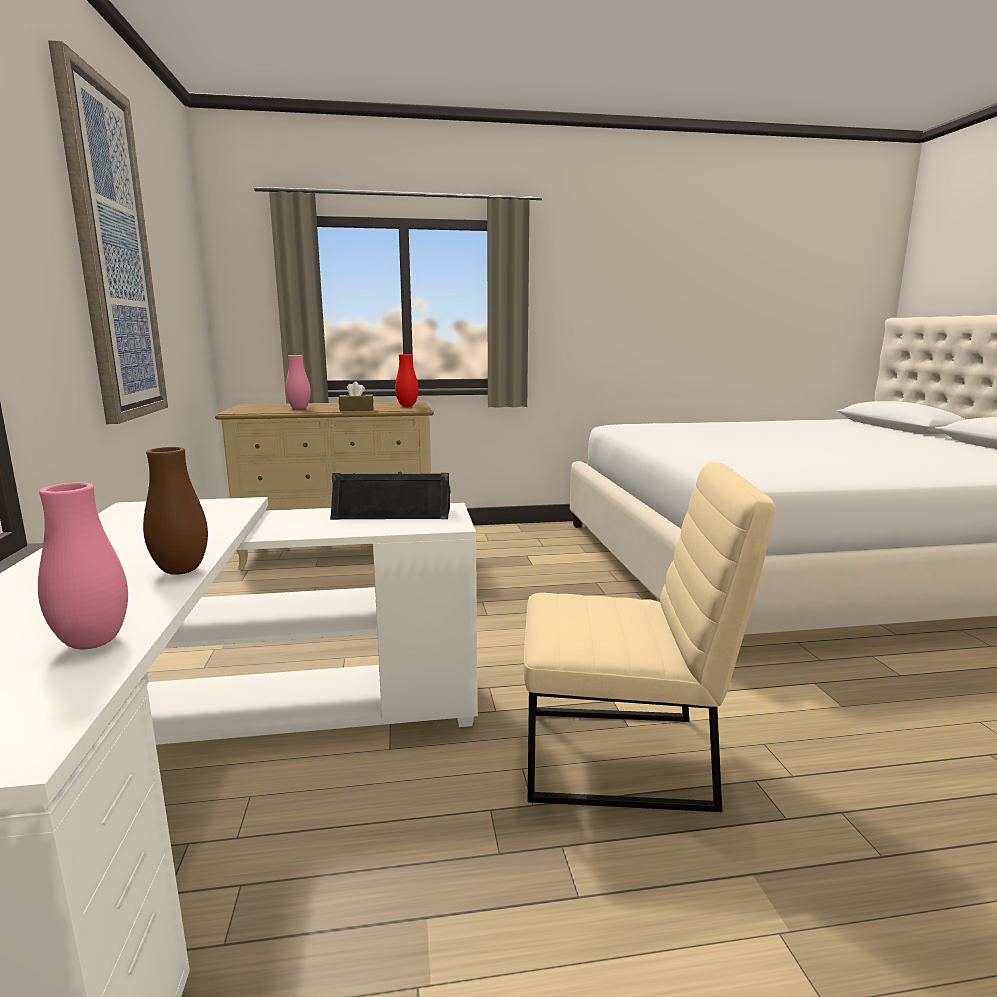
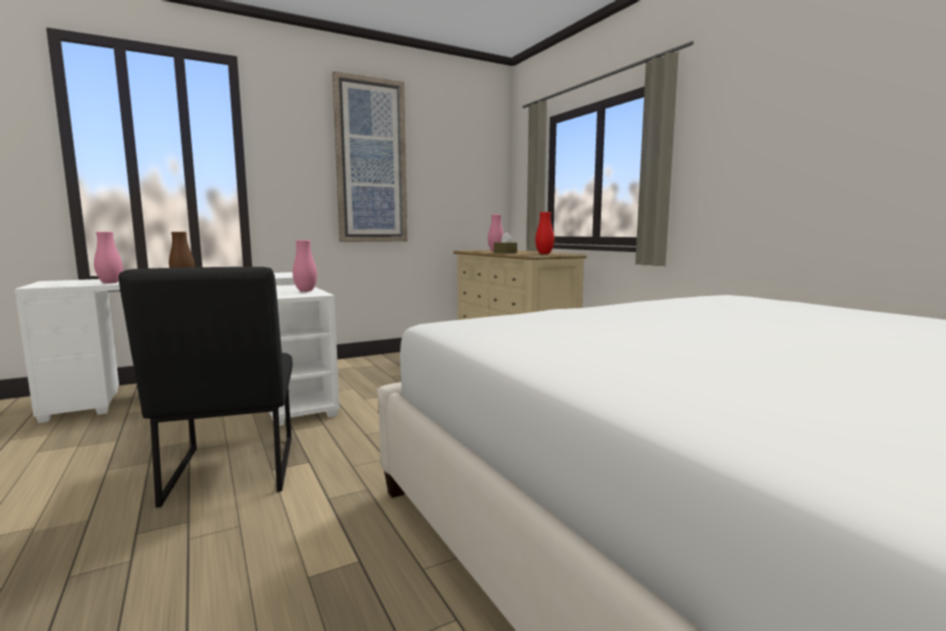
camera: 70 degrees right, 5 degrees down
(392, 512) = (305, 291): black speaker -> pink vase
(623, 757) = (231, 471): beige chair -> black chair

